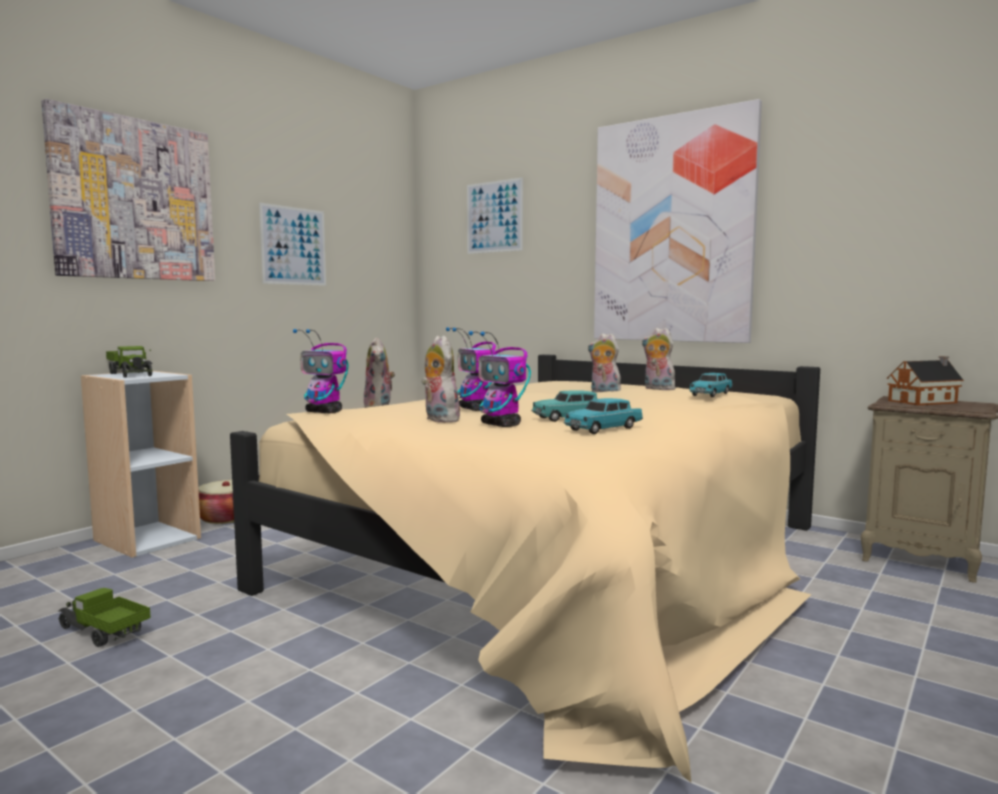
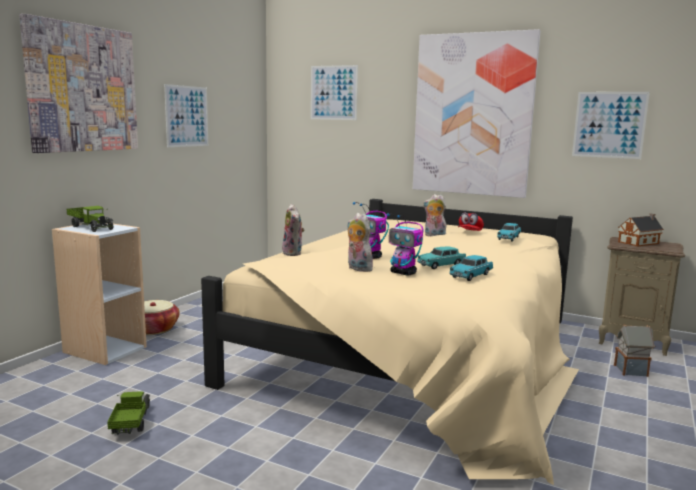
camera: 10 degrees left, 5 degrees up
(103, 632) = (131, 422): toy truck -> toy truck turned 60 degrees clockwise
(324, 412) = (270, 262): toy robot -> none
(657, 389) = (470, 232): plush toy -> red cap
(870, 227) = (609, 125): none -> picture
(907, 602) = (631, 370): none -> toy house

